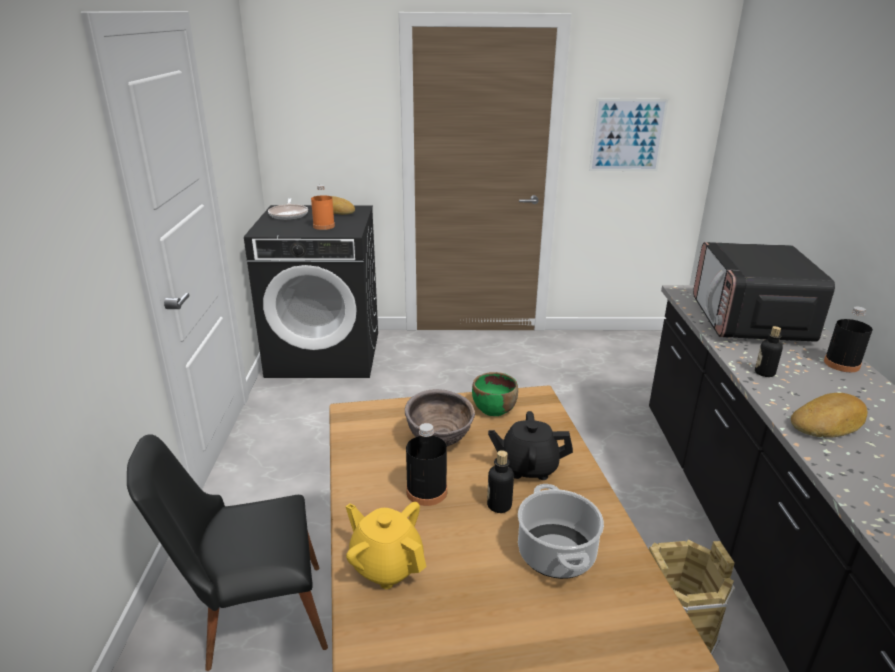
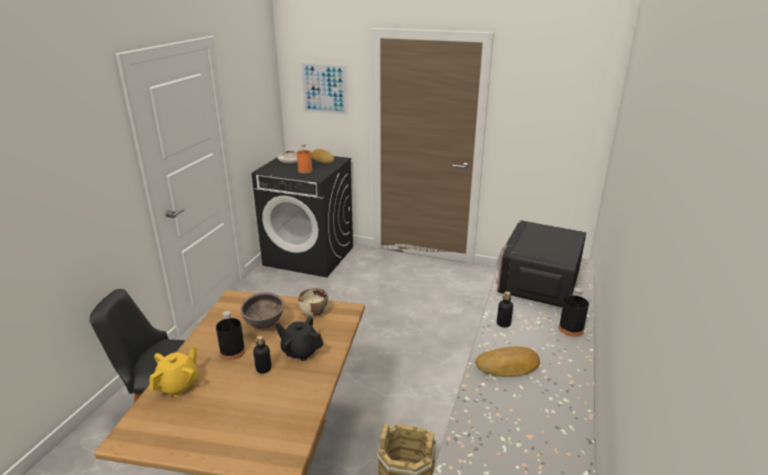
camera: 20 degrees right, 0 degrees up
(386, 565) = (178, 385): yellow teapot -> yellow teapot turned 60 degrees clockwise
(493, 409) = (314, 312): green bowl -> beige bowl
(557, 554) = (269, 403): cooking pot -> none
(627, 135) = (537, 125): picture -> picture (324, 88)

